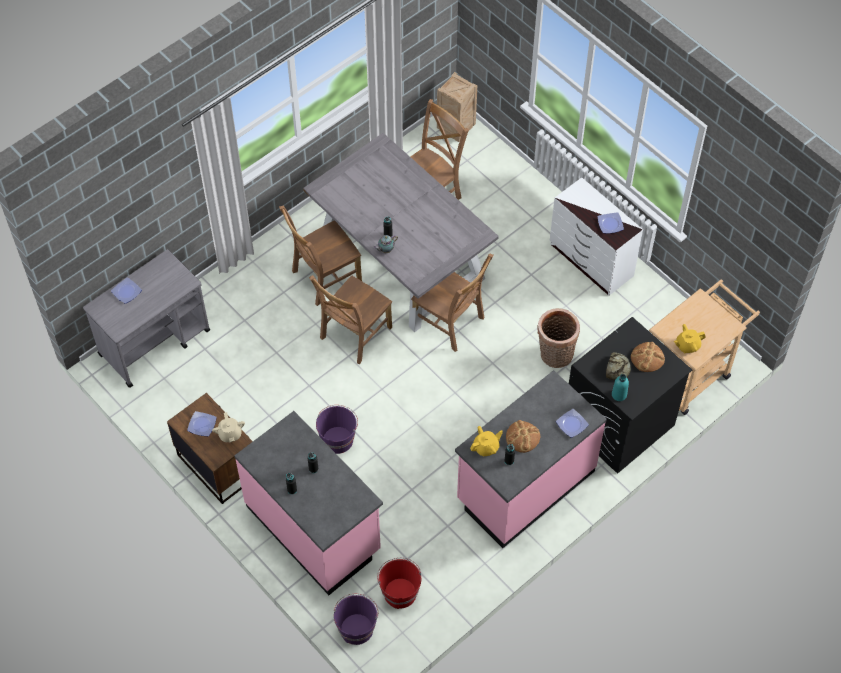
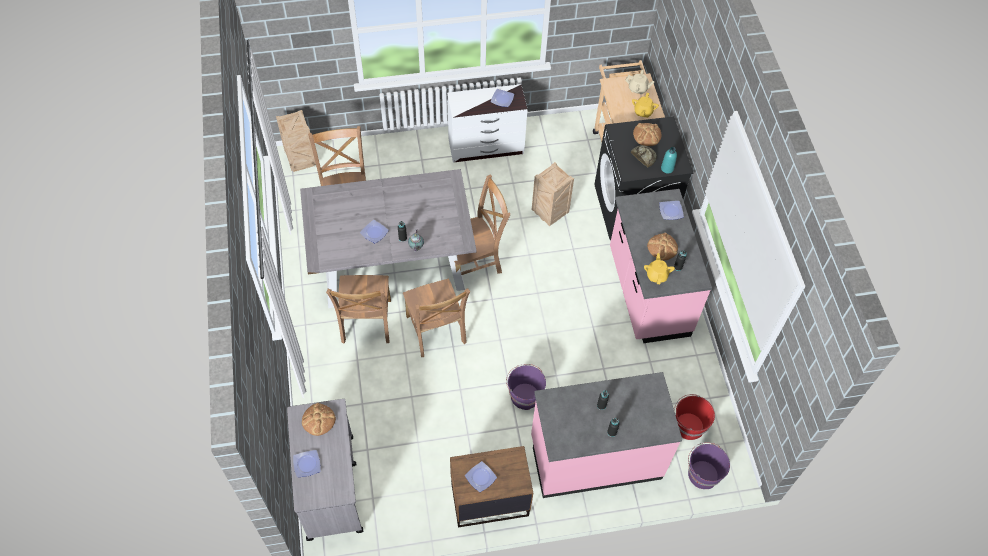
camera: 60 degrees left, 0 degrees up
(170, 276) = (318, 420): none -> bread
(230, 434) = (505, 460): beige teapot -> beige teapot (638, 89)
(377, 211) = (374, 233): none -> plate
(555, 356) = (550, 213): basket -> crate

